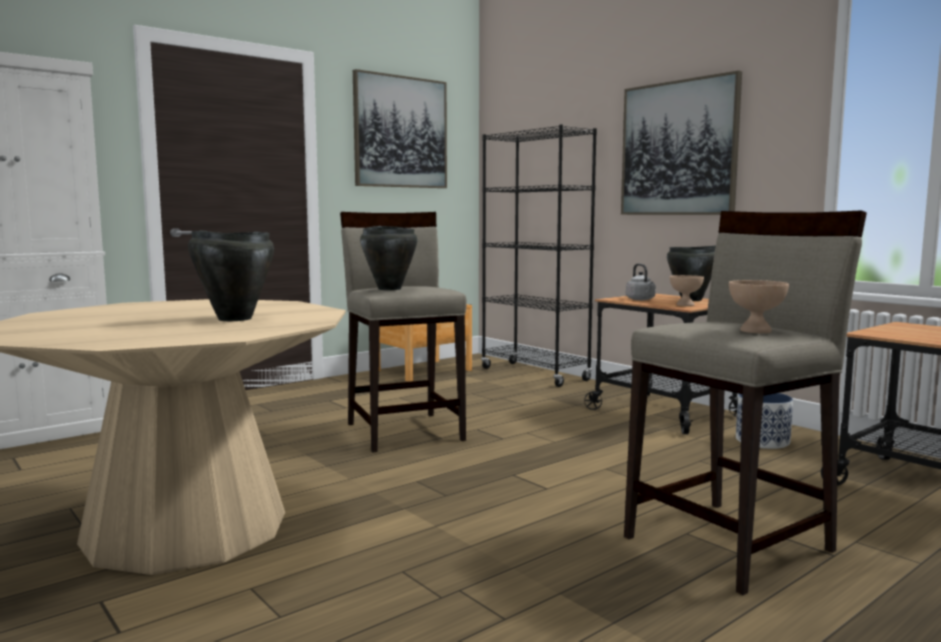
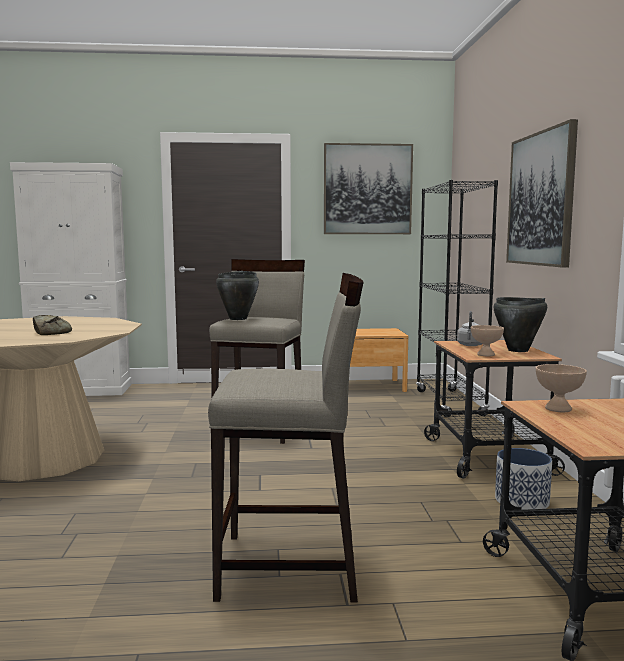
camera: 35 degrees right, 0 degrees up
(234, 319) = (50, 332): black cooking pot -> bread
(755, 330) = (269, 382): beige bowl -> beige bowl (558, 408)

